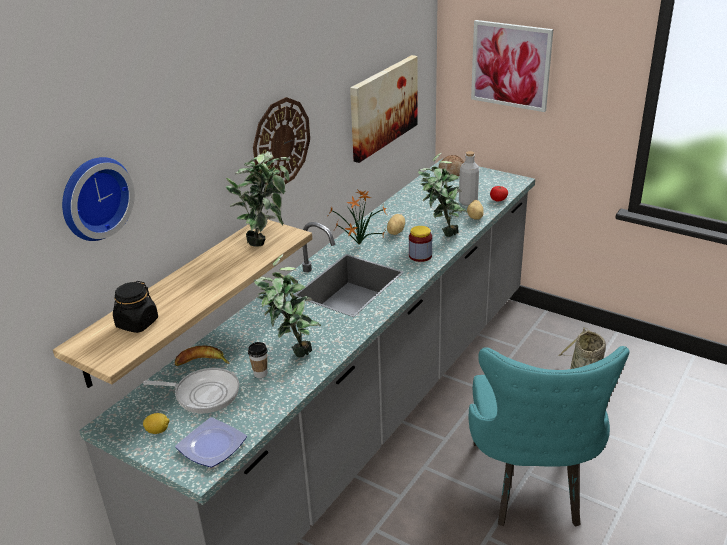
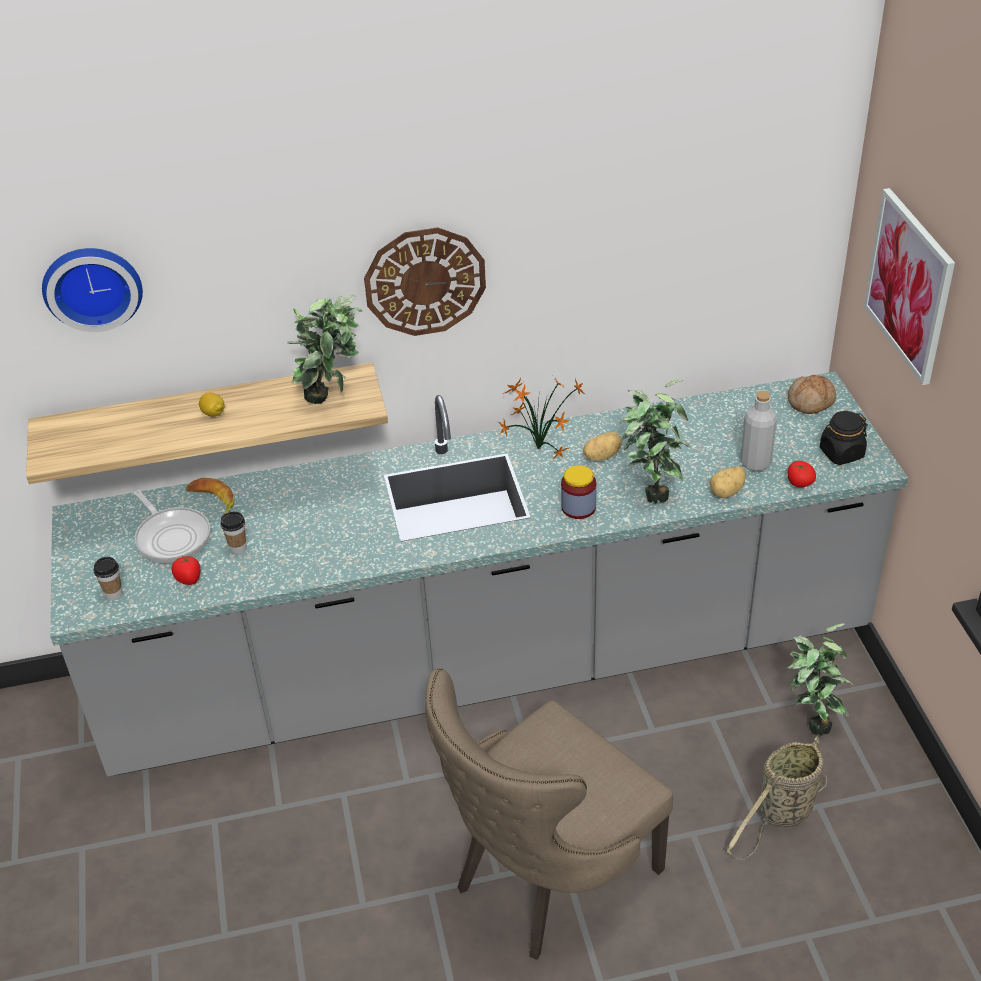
camera: 45 degrees right, 10 degrees up
(137, 323) = (110, 432): black jar -> black jar (841, 453)
(158, 430) = (98, 549): lemon -> lemon (213, 413)
(212, 445) = (114, 594): plate -> cup
(253, 406) = (189, 579): none -> tomato
(291, 351) = (294, 542): potted plant -> potted plant (811, 720)
(383, 107) = (677, 270): picture -> none
(531, 485) = (547, 877): turquoise chair -> beige chair

